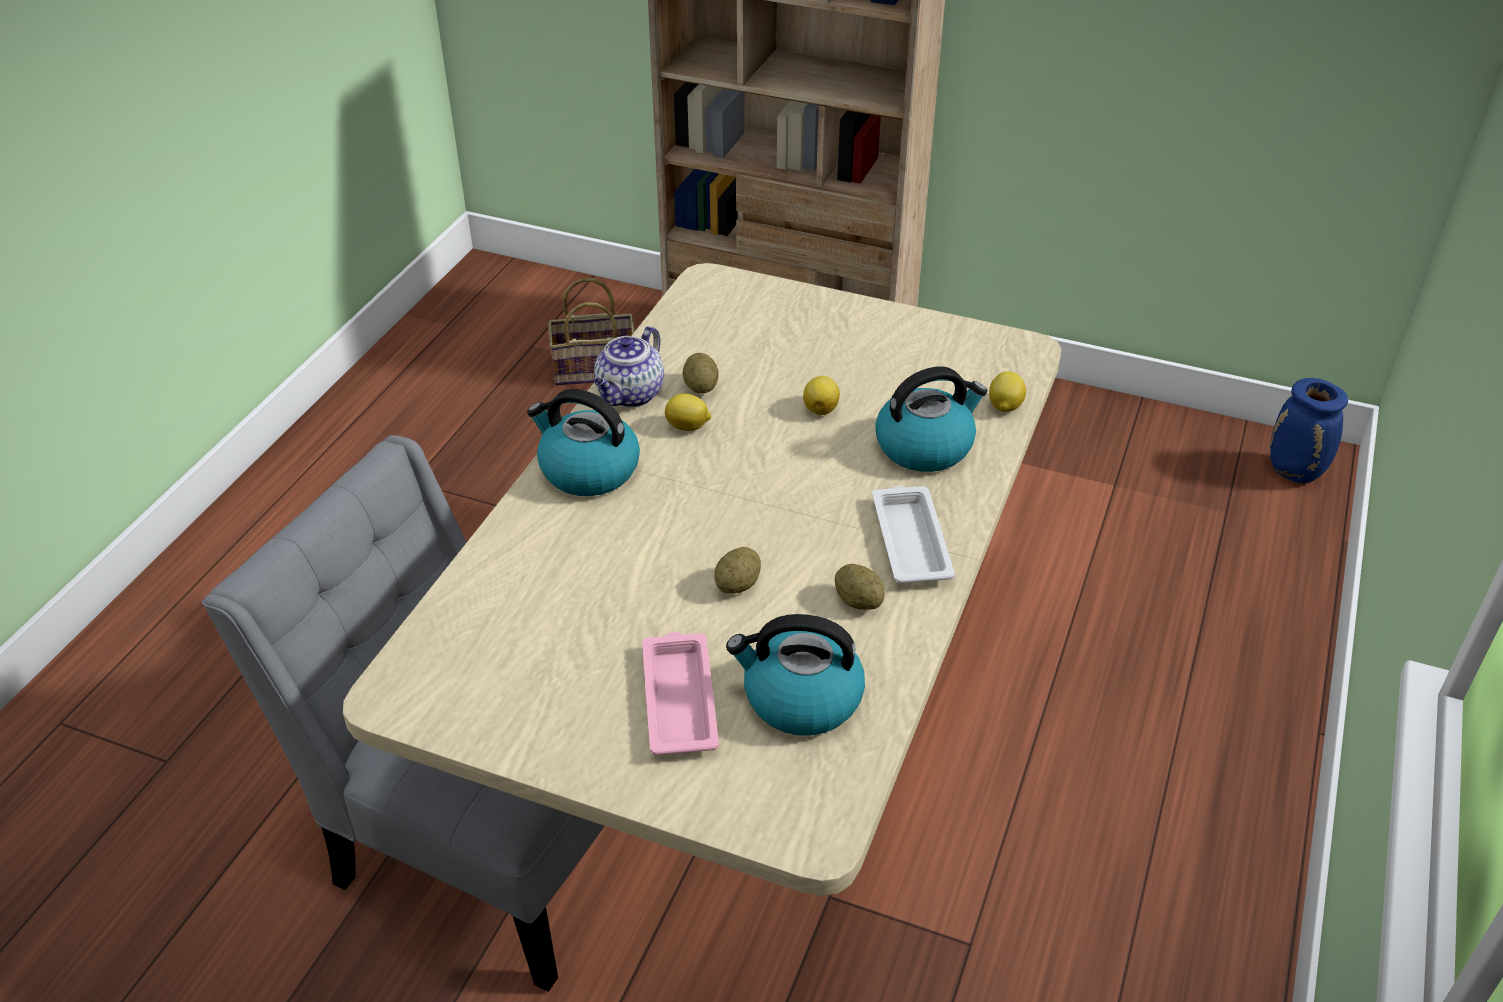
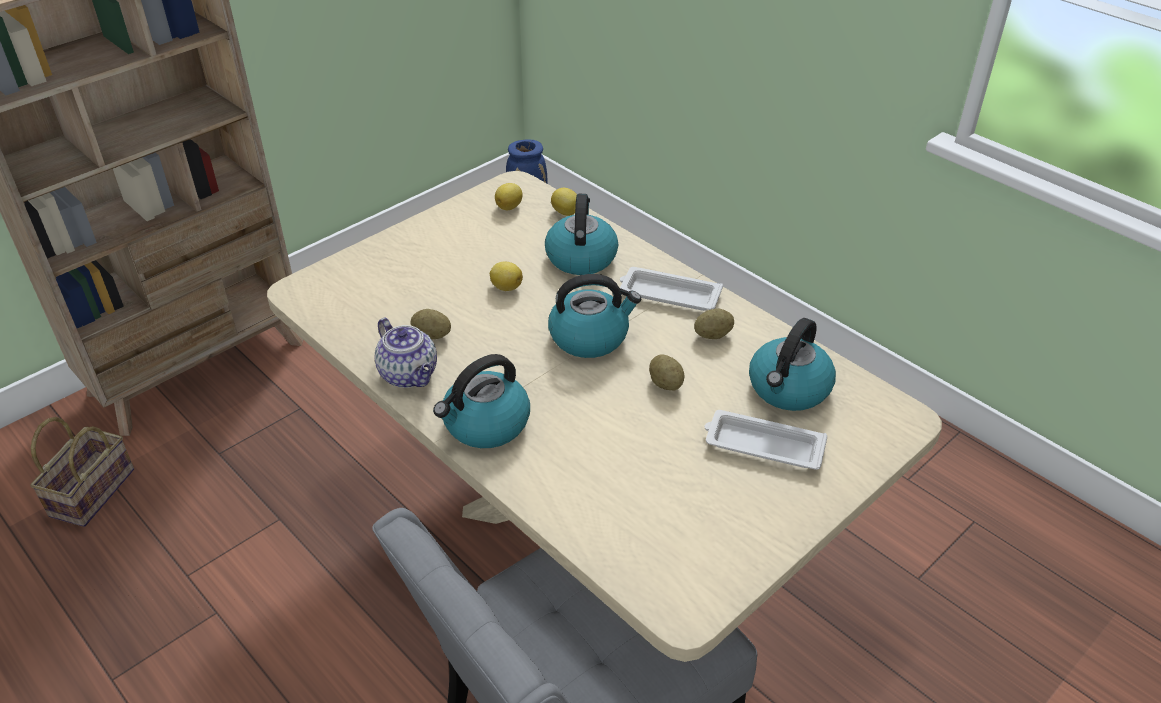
camera: 65 degrees left, 0 degrees up
(679, 698) = (762, 445): pink tray -> white tray
(688, 427) = (475, 356): lemon -> lemon (509, 207)
(780, 499) = (590, 337): none -> kettle

